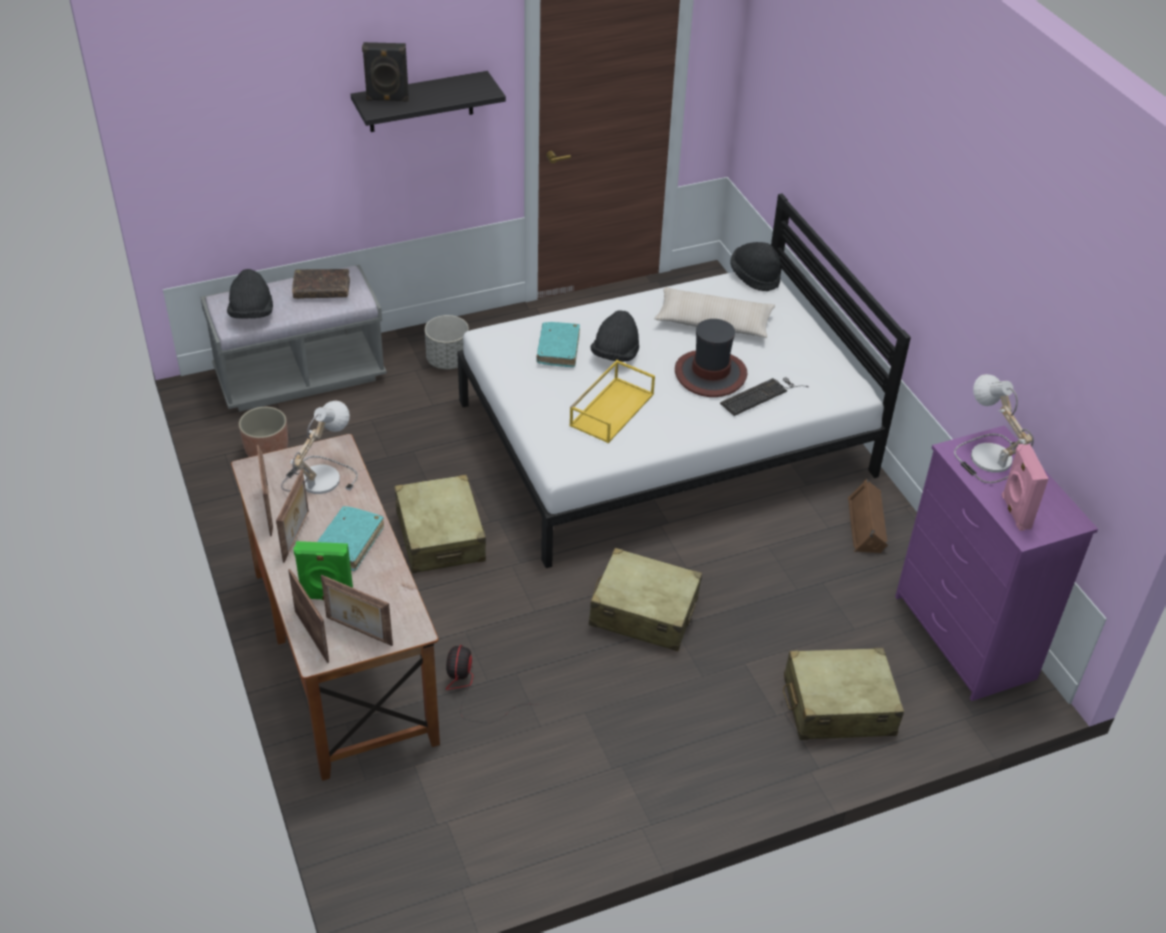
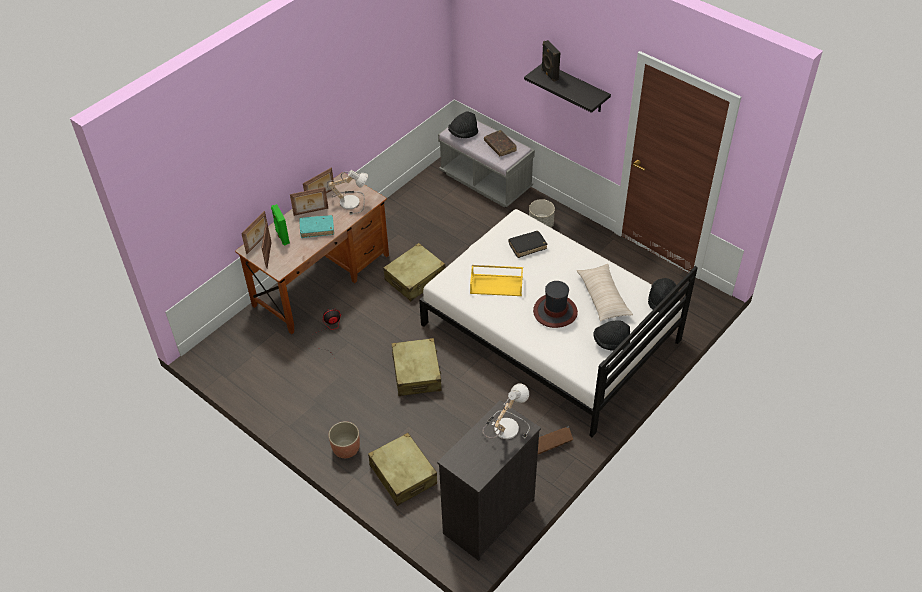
camera: 65 degrees right, 5 degrees up
(267, 452) = (426, 196): planter -> planter (346, 448)
(558, 349) = (527, 246): turquoise book -> black book
(615, 355) = (541, 269): black hat -> black hat (611, 342)
(761, 395) = (554, 338): keyboard -> none
(964, 638) = (487, 517): purple dresser -> black dresser
(1014, 512) = (467, 450): pink speaker -> none

